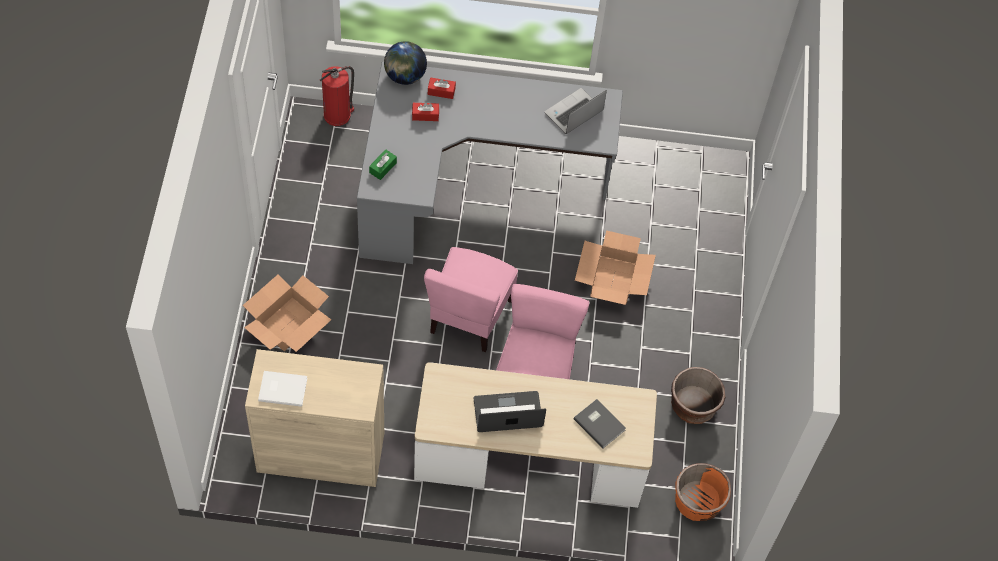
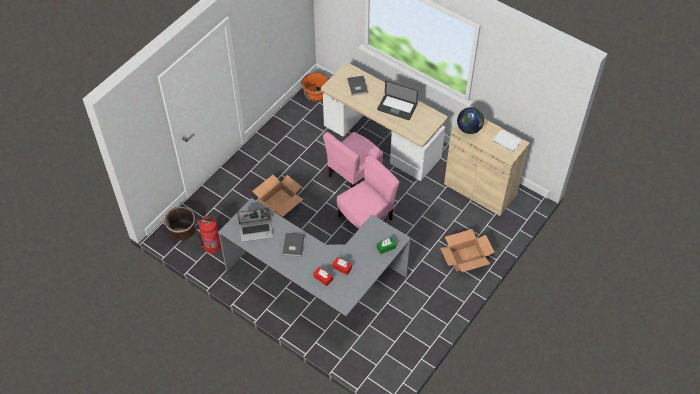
camera: 145 degrees left, 5 degrees down
(338, 115) = (369, 372): fire extinguisher -> fire extinguisher (211, 246)
(405, 76) = (338, 298): globe -> globe (469, 129)
(511, 115) = (292, 245): none -> grey book
(693, 406) = (286, 131): brown planter -> brown planter (182, 231)

